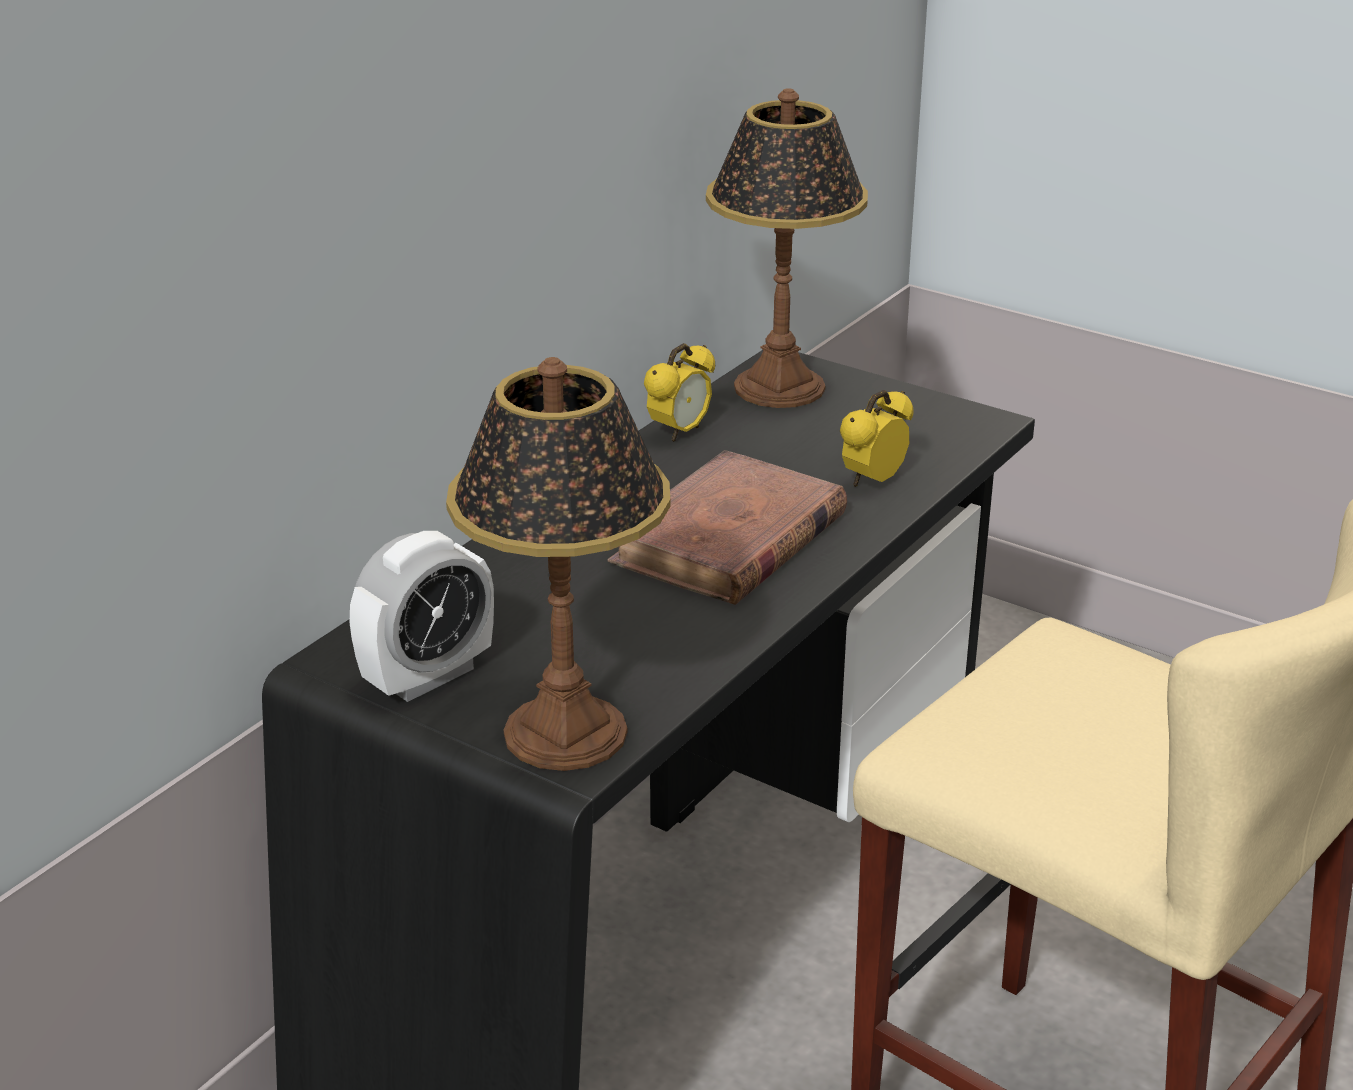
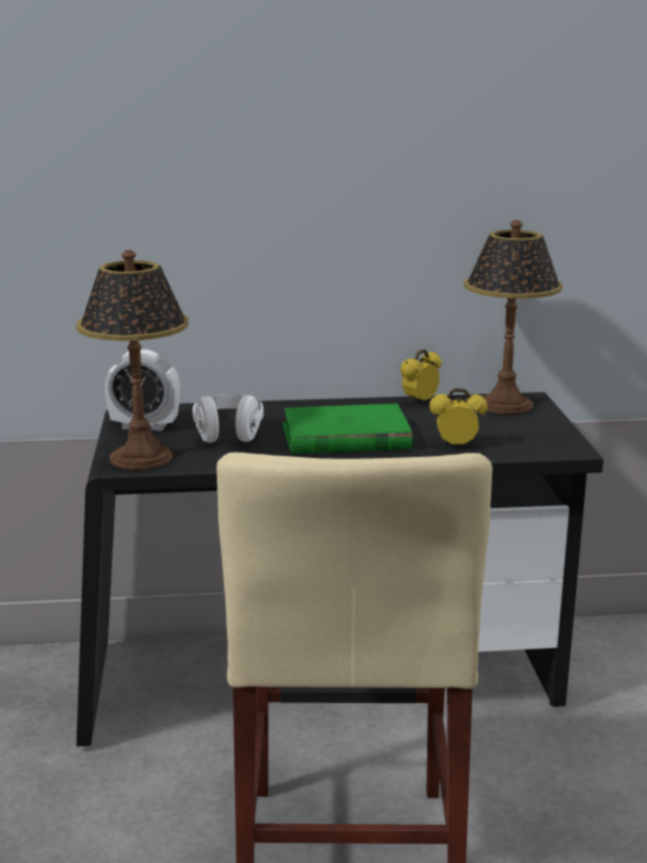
camera: 50 degrees right, 10 degrees down
(580, 621) = (228, 434): none -> white headphones
(679, 432) = (419, 402): alarm clock -> alarm clock turned 135 degrees clockwise
(729, 539) = (345, 437): brown book -> green book

